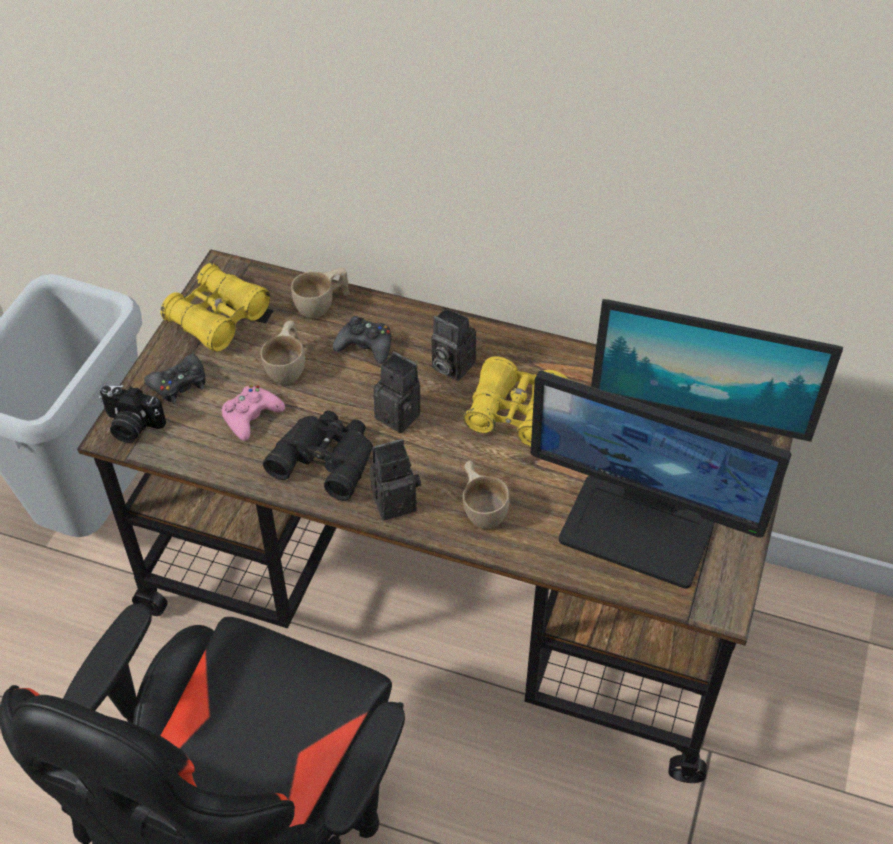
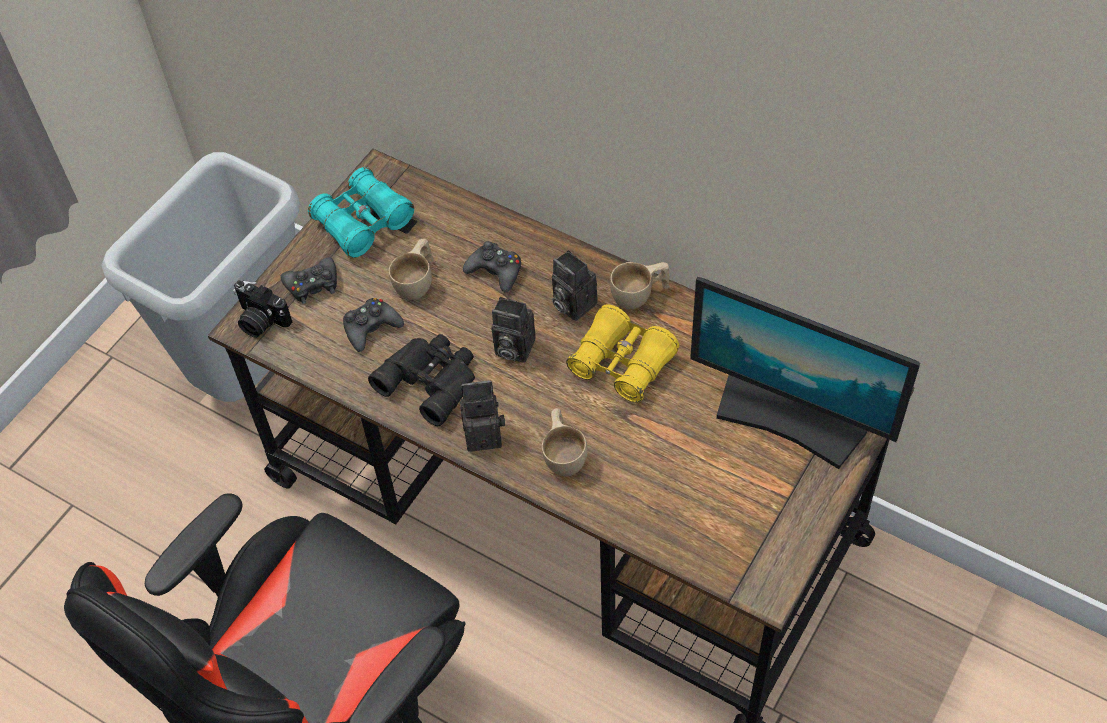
camera: 15 degrees right, 5 degrees up
(218, 318) = (363, 222): yellow binoculars -> turquoise binoculars
(251, 416) = (371, 328): pink game controller -> black game controller
(322, 305) = (465, 222): beige cup -> beige cup (640, 296)
(401, 415) = (512, 348): camera -> camera turned 150 degrees clockwise
(639, 529) = (709, 500): monitor -> none

